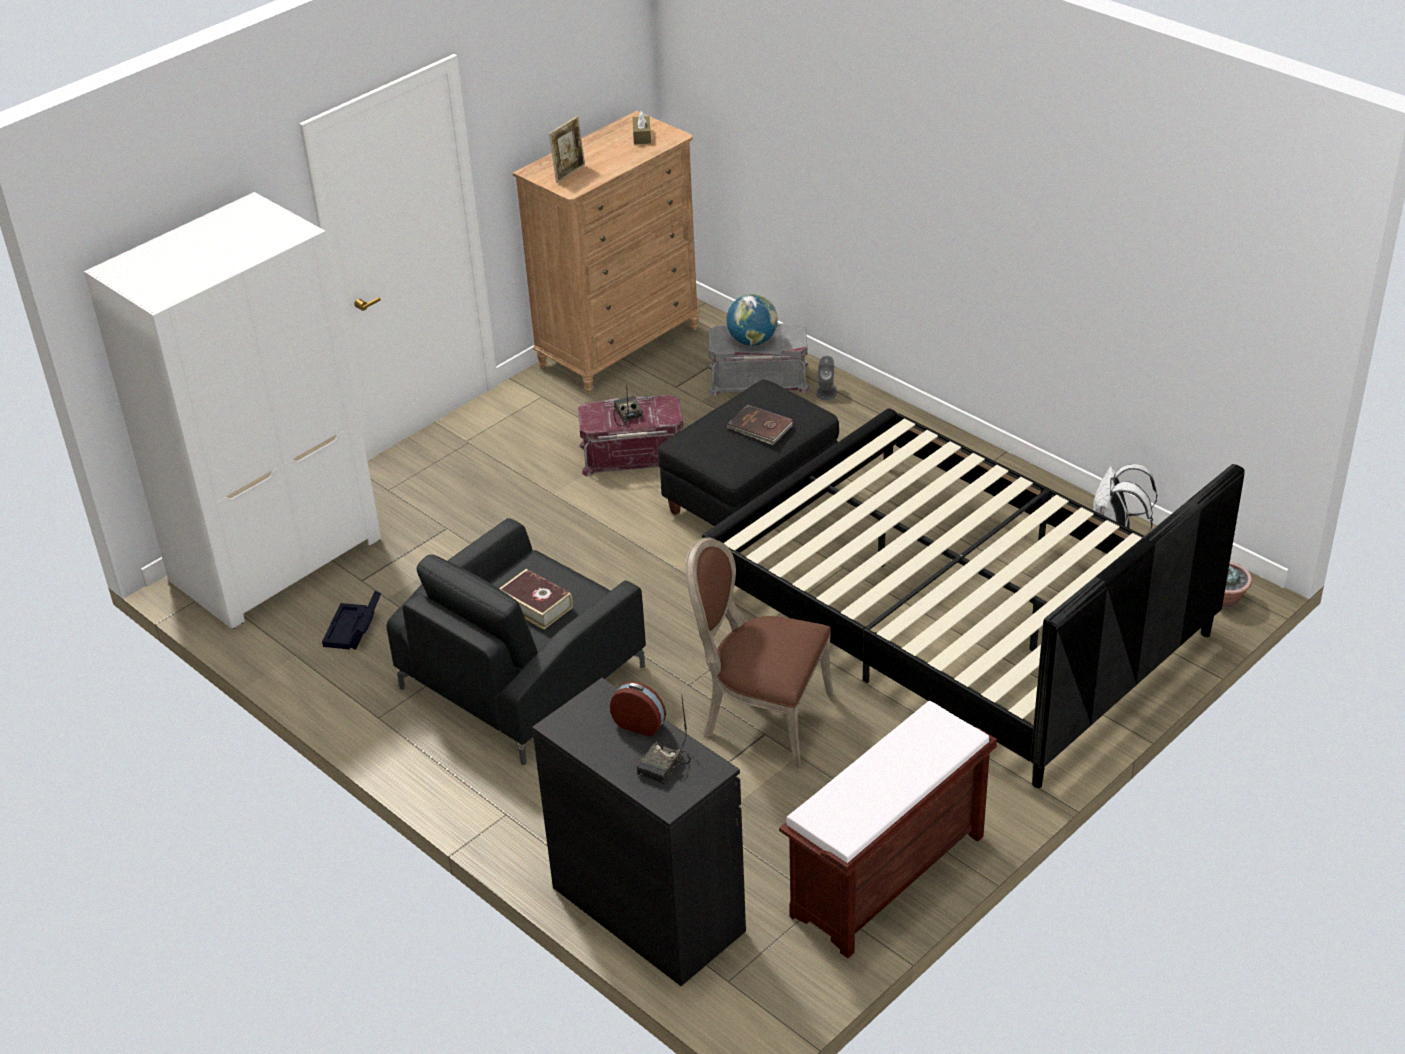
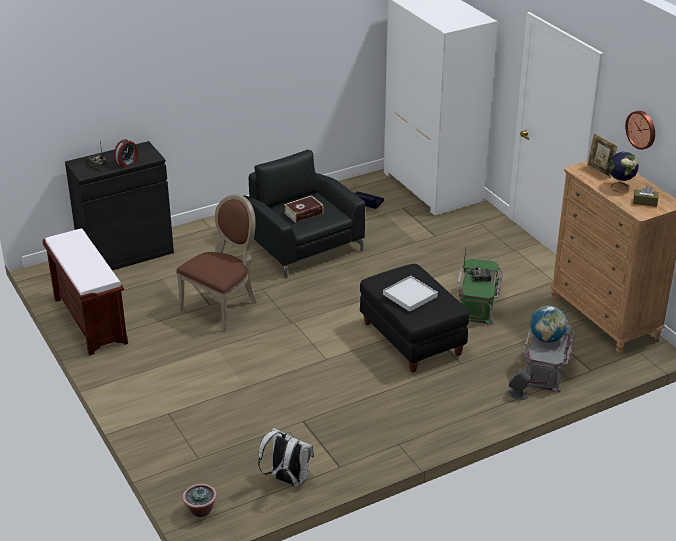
camera: 105 degrees right, 5 degrees down
(547, 89) = (642, 129): none -> wall clock
(605, 155) = (620, 186): none -> globe
(633, 453) = (478, 304): red storage box -> green storage box
(760, 428) = (410, 295): brown book -> white tray
(955, 613) = (259, 391): black bed -> none

